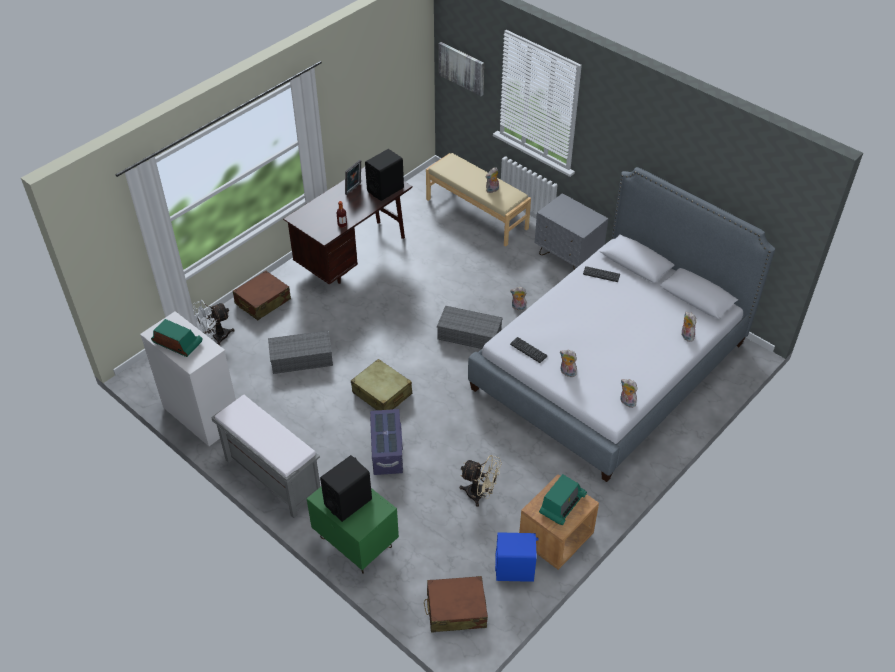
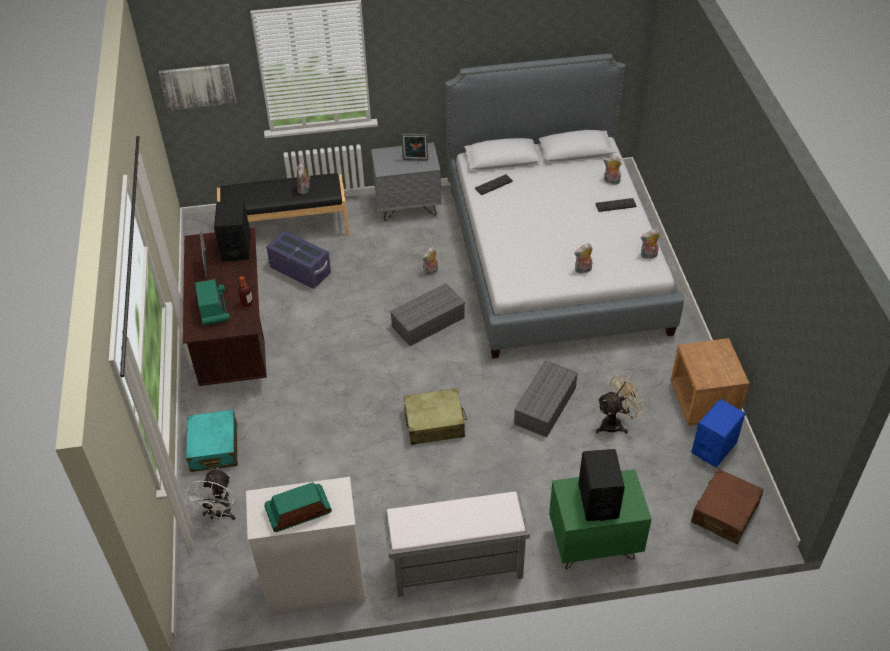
camera: 50 degrees left, 0 degrees up
(262, 302) = (214, 448): brown suitcase -> turquoise suitcase
(300, 359) = (327, 460): grey storage box -> grey storage box (545, 407)
(387, 451) = (507, 459): purple storage box -> purple storage box (300, 270)
(477, 213) = (286, 228): beige bench -> black bench
(528, 350) = (534, 277): keyboard -> keyboard (615, 205)
(562, 504) = (712, 361): radio -> radio (213, 308)
(577, 220) = (415, 160): none -> picture frame

